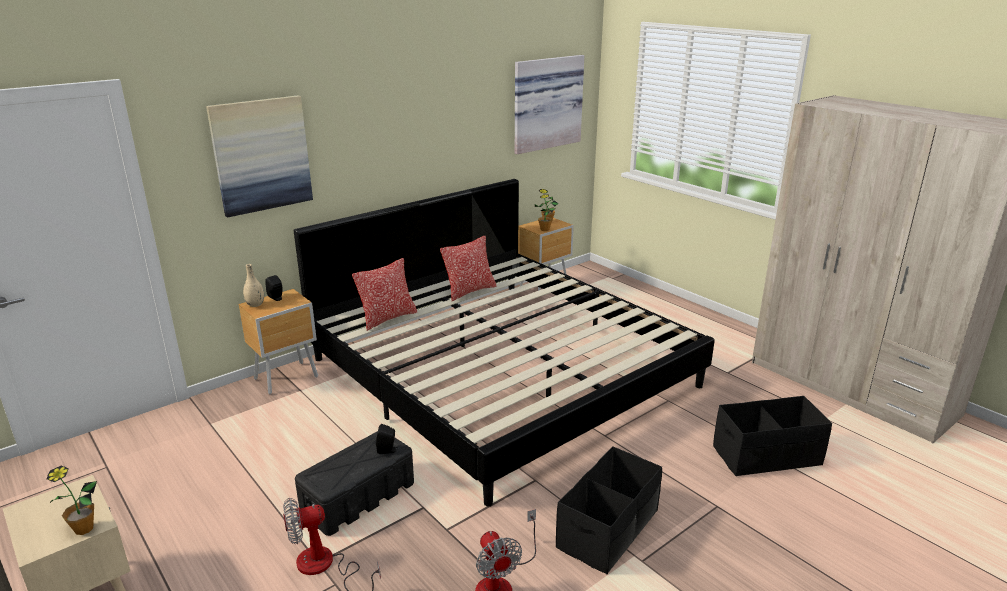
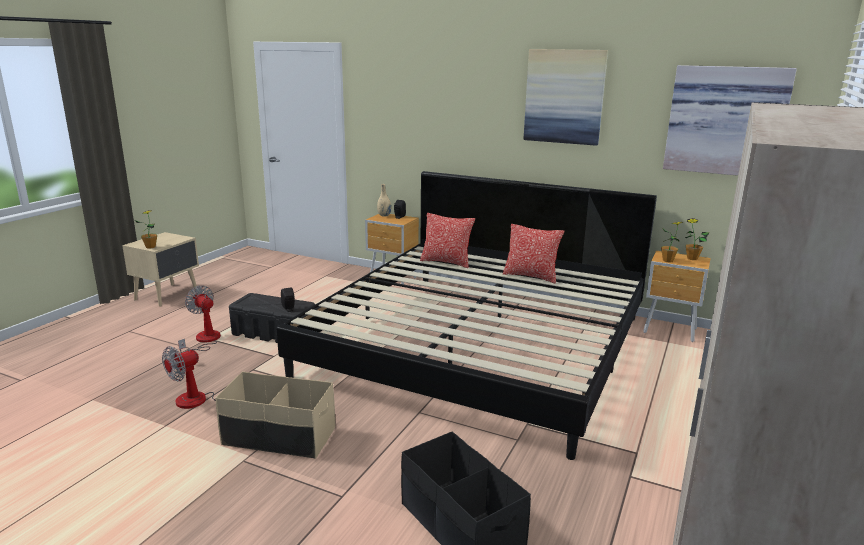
camera: 65 degrees right, 5 degrees down
(261, 155) = (413, 109): picture -> picture (564, 96)
(608, 529) = (279, 437): black storage box -> beige storage box

